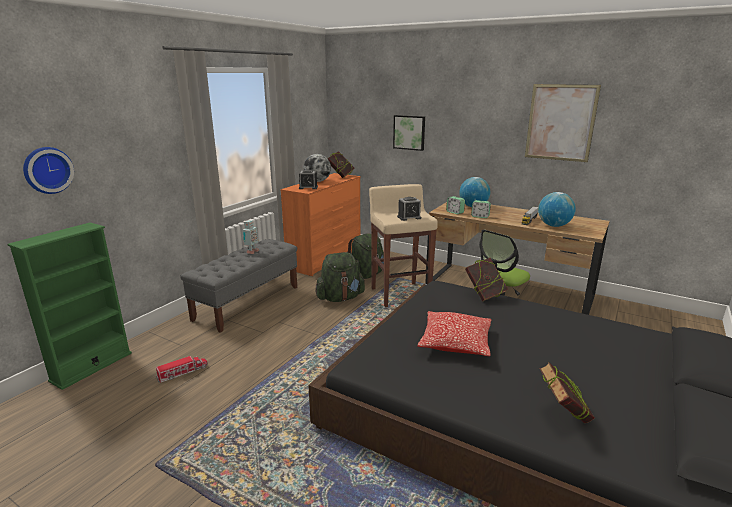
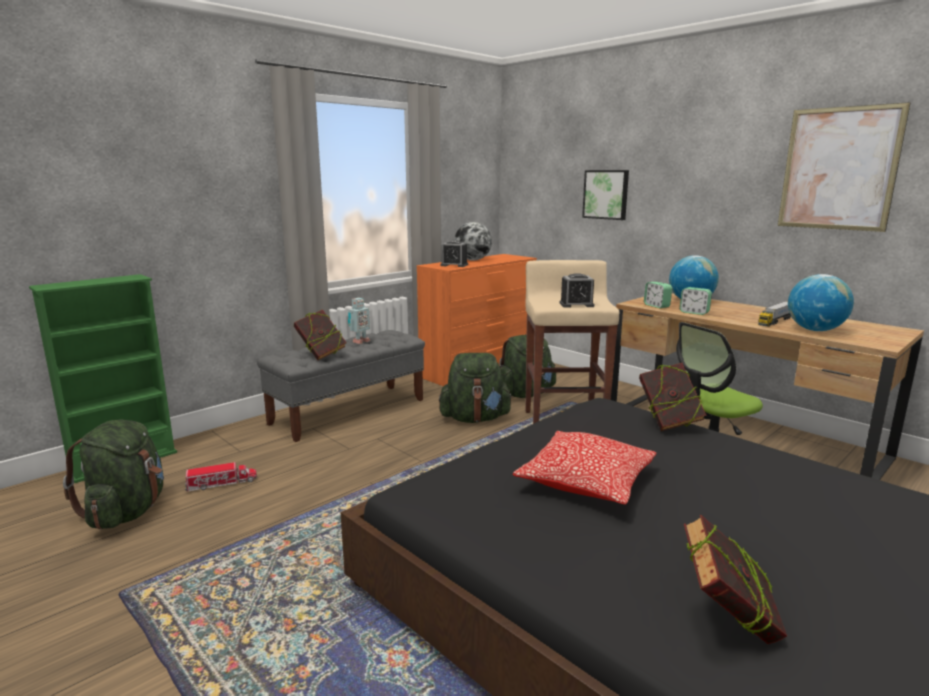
camera: 15 degrees right, 5 degrees down
(47, 170) = (90, 201): wall clock -> none
(121, 405) = (127, 512): none -> green backpack
(340, 176) = (508, 257): book -> book (321, 355)

